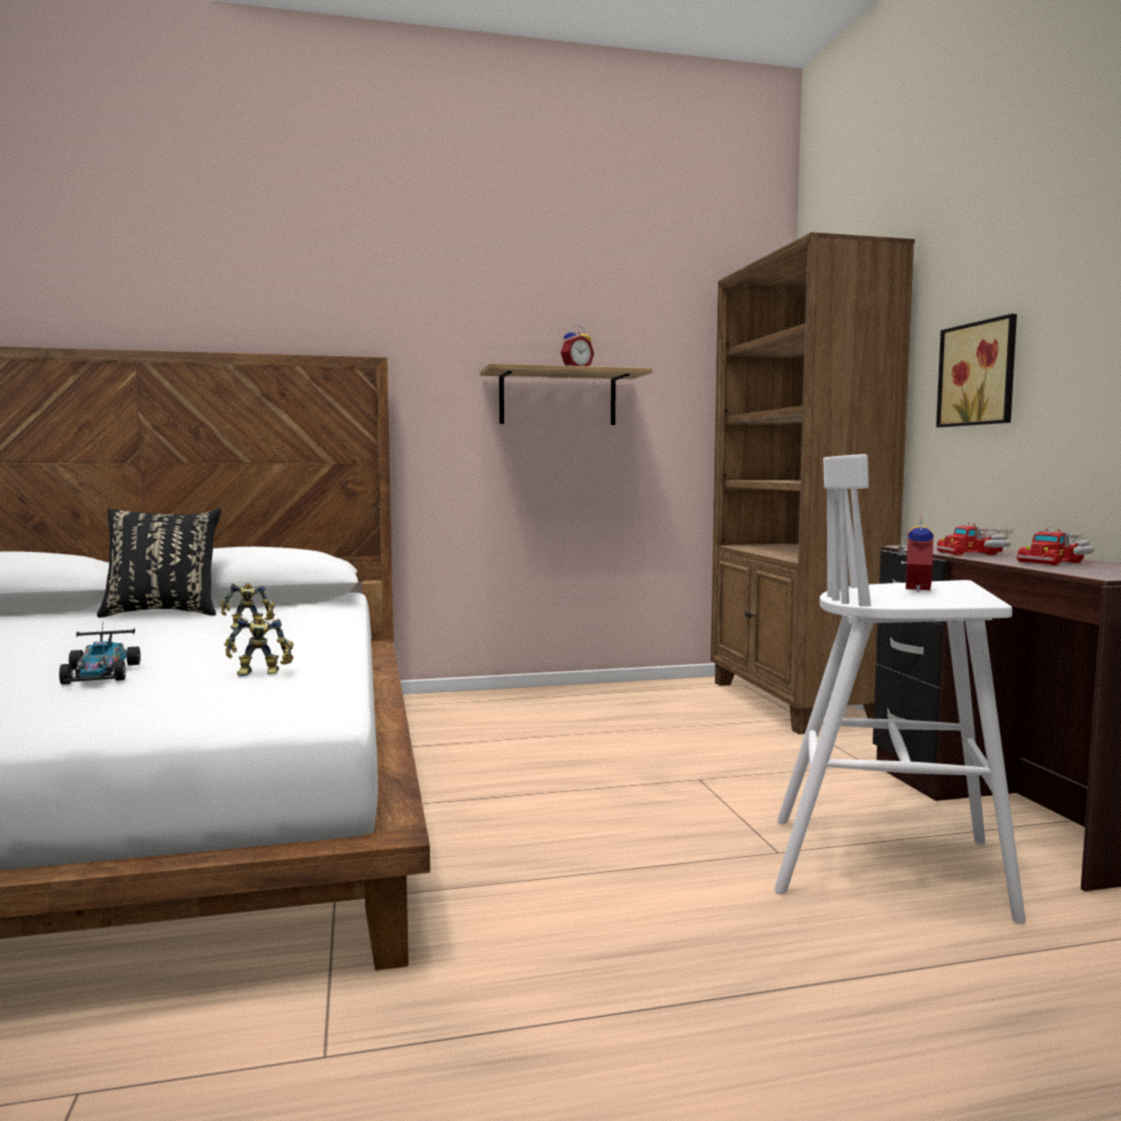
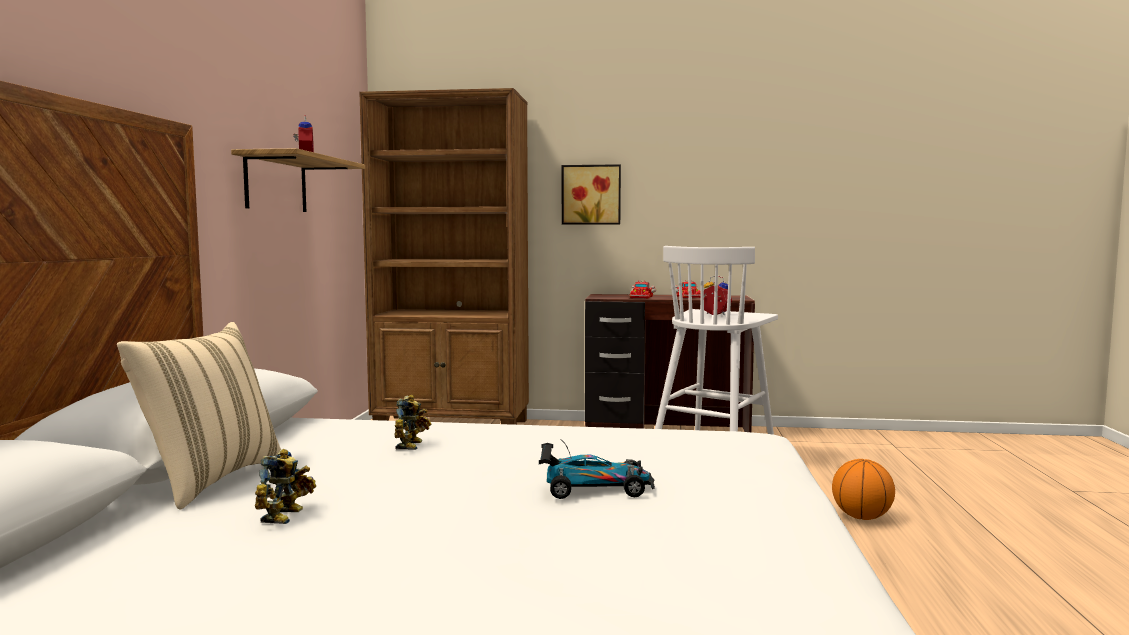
camera: 70 degrees left, 0 degrees up
(164, 613) = (209, 480): black pillow -> beige pillow
(259, 674) = (640, 443): toy robot -> toy robot (286, 516)
(729, 1038) = (862, 517): none -> basketball

